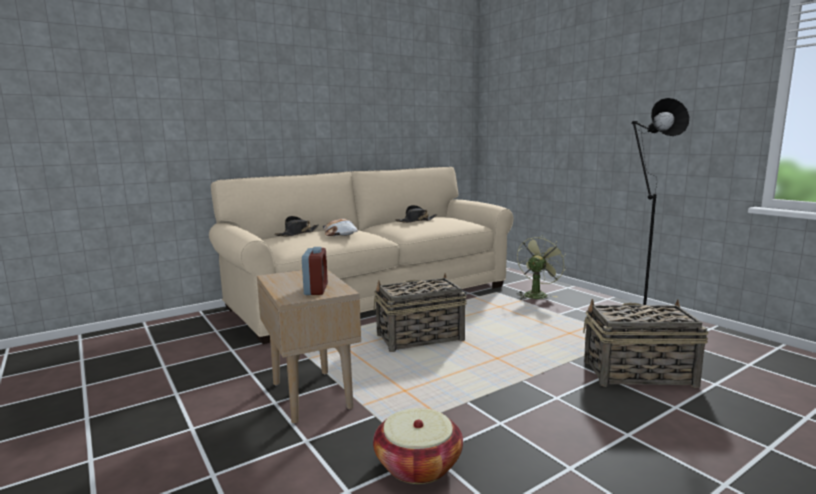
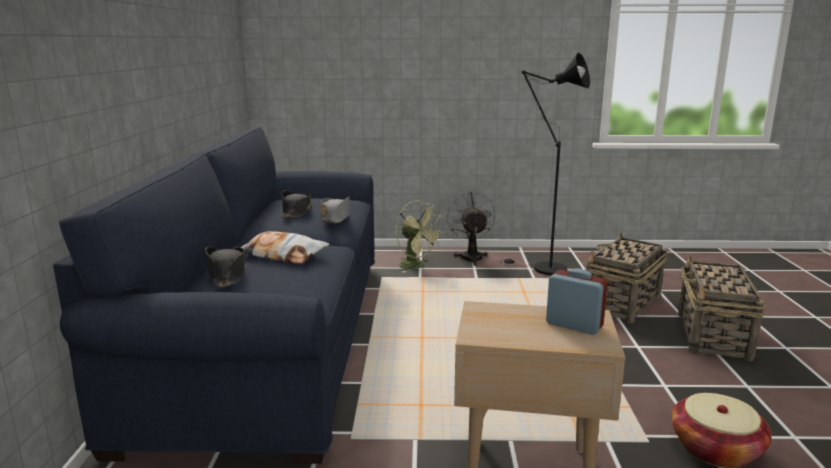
camera: 55 degrees left, 5 degrees up
(372, 296) = (275, 336): beige sofa -> blue sofa
(419, 338) = (446, 355): basket -> basket (713, 336)
(423, 226) = (336, 217): none -> grey hat
(537, 294) = (416, 266): green fan -> green fan turned 150 degrees clockwise
(595, 302) = (470, 256): none -> grey fan

